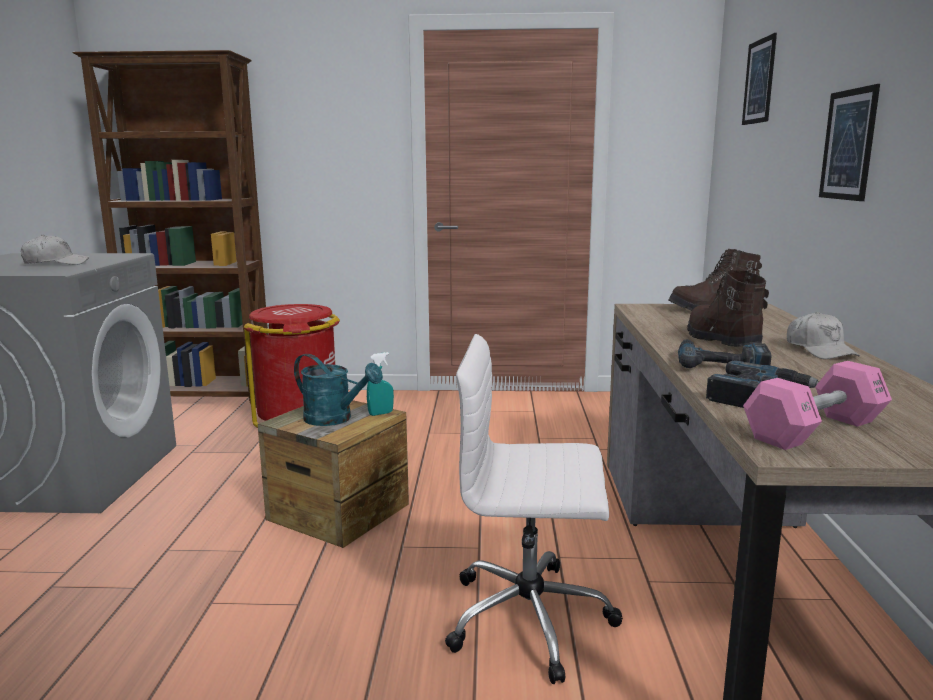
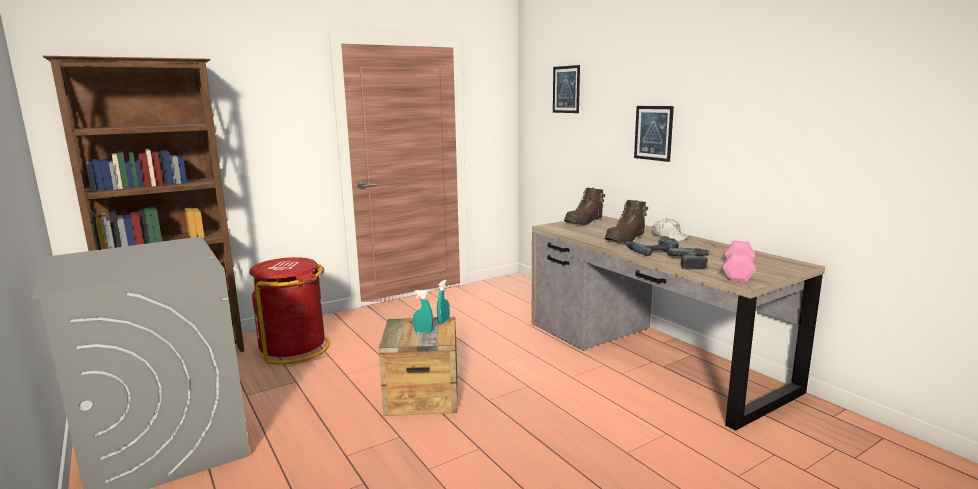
camera: 35 degrees left, 0 degrees up
(55, 263) = (158, 258): white cap -> none
(335, 419) = (423, 331): turquoise watering can -> turquoise spray bottle
(532, 618) = (598, 408): white office chair -> none
(721, 341) = (626, 239): brown boot -> brown boot turned 90 degrees counterclockwise

